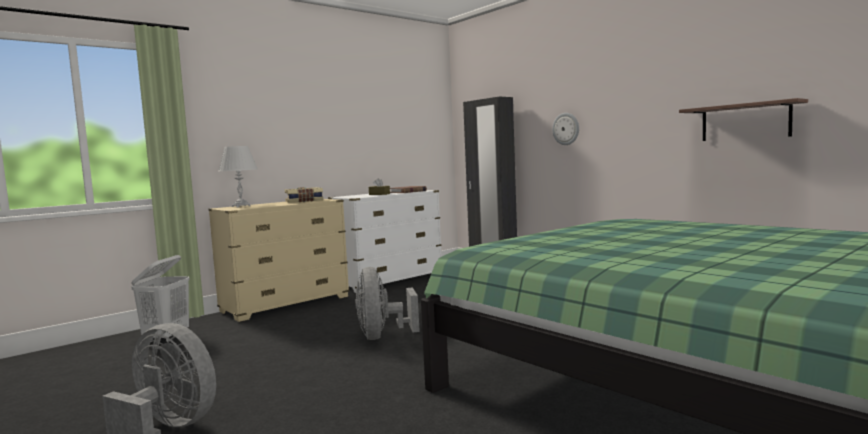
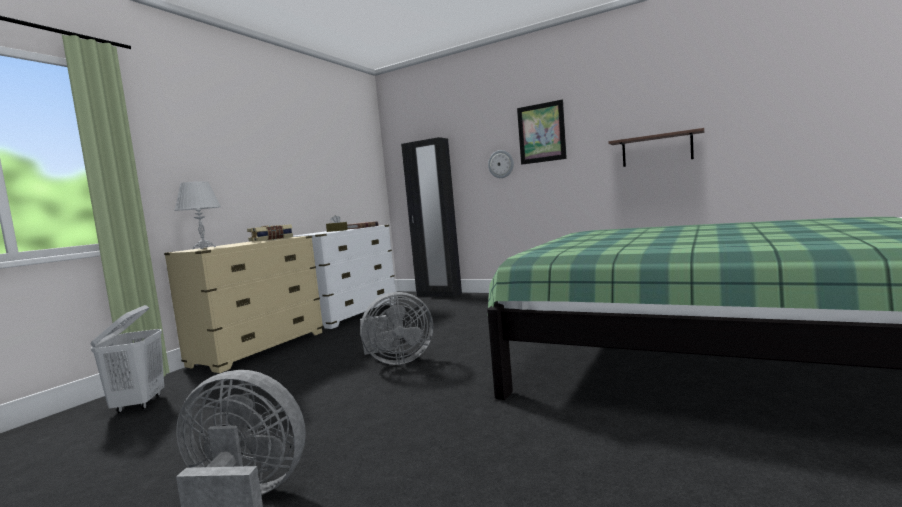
camera: 20 degrees left, 0 degrees up
(382, 336) = (396, 361): grey fan -> grey fan turned 75 degrees counterclockwise
(611, 94) = (541, 133): none -> picture

